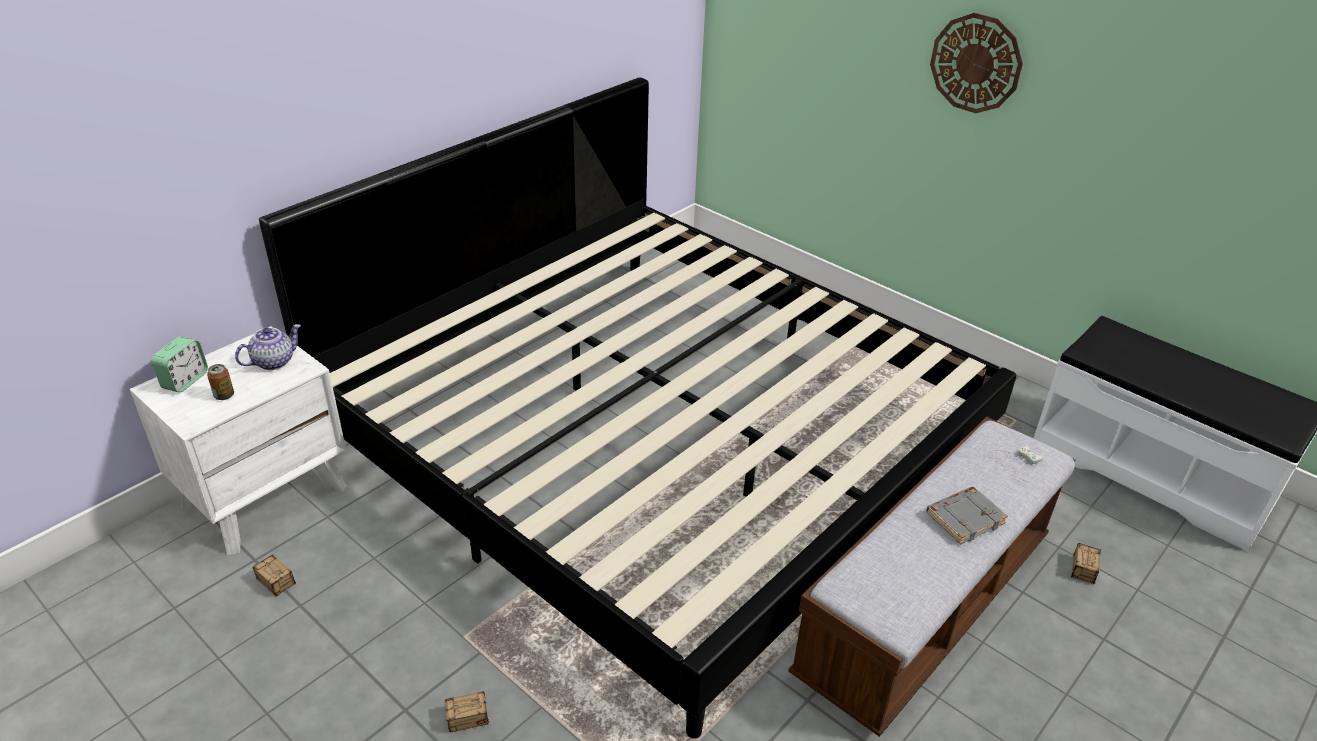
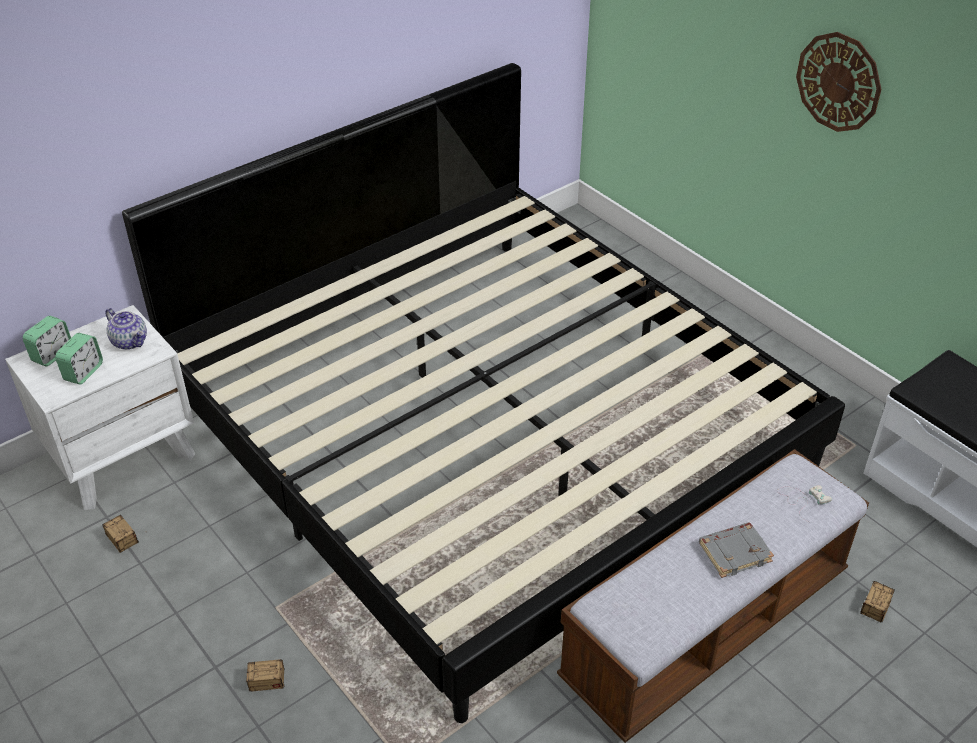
camera: 10 degrees right, 5 degrees up
(224, 395) = (83, 372): can -> alarm clock
(274, 361) = (130, 341): teapot -> teapot turned 75 degrees clockwise

